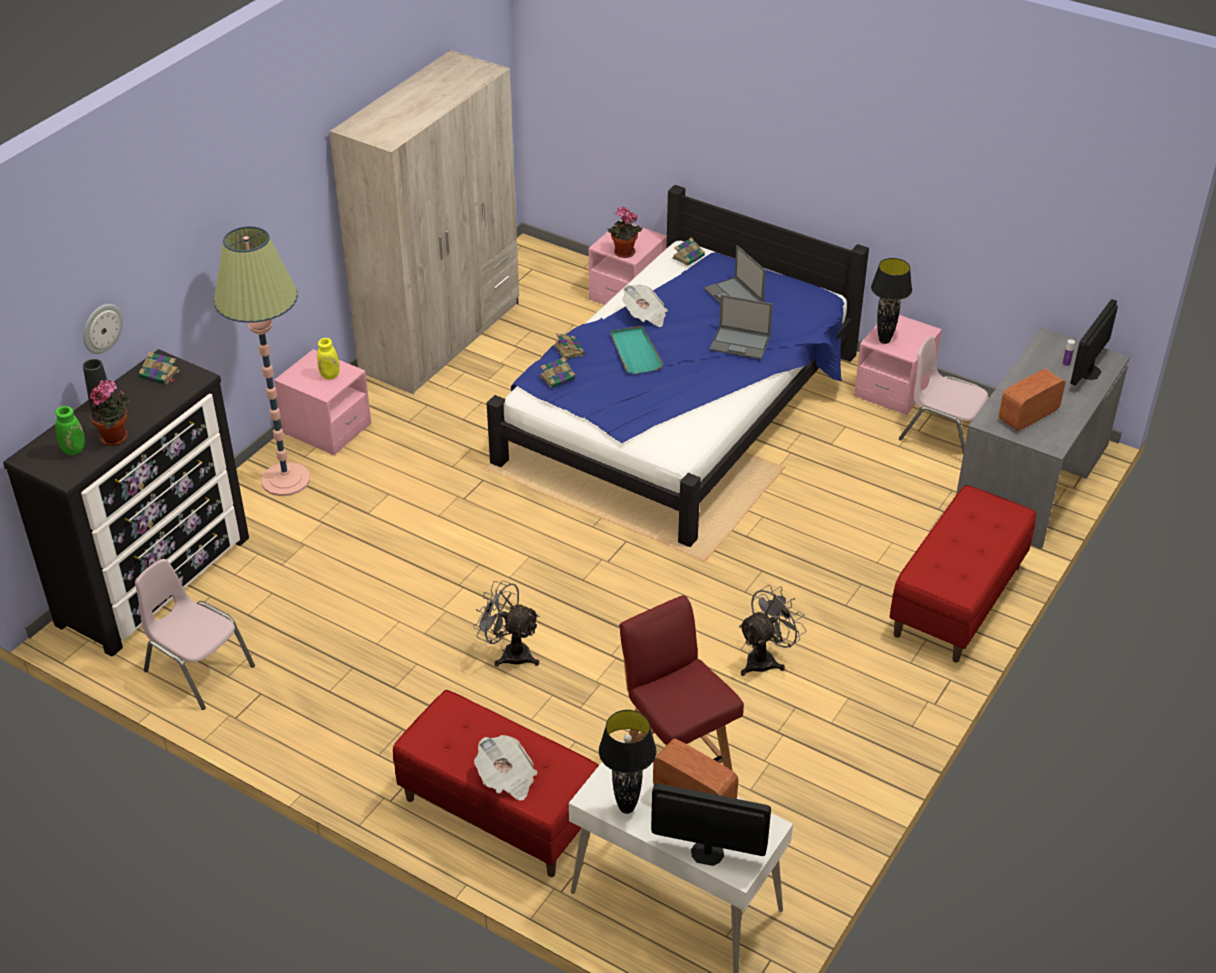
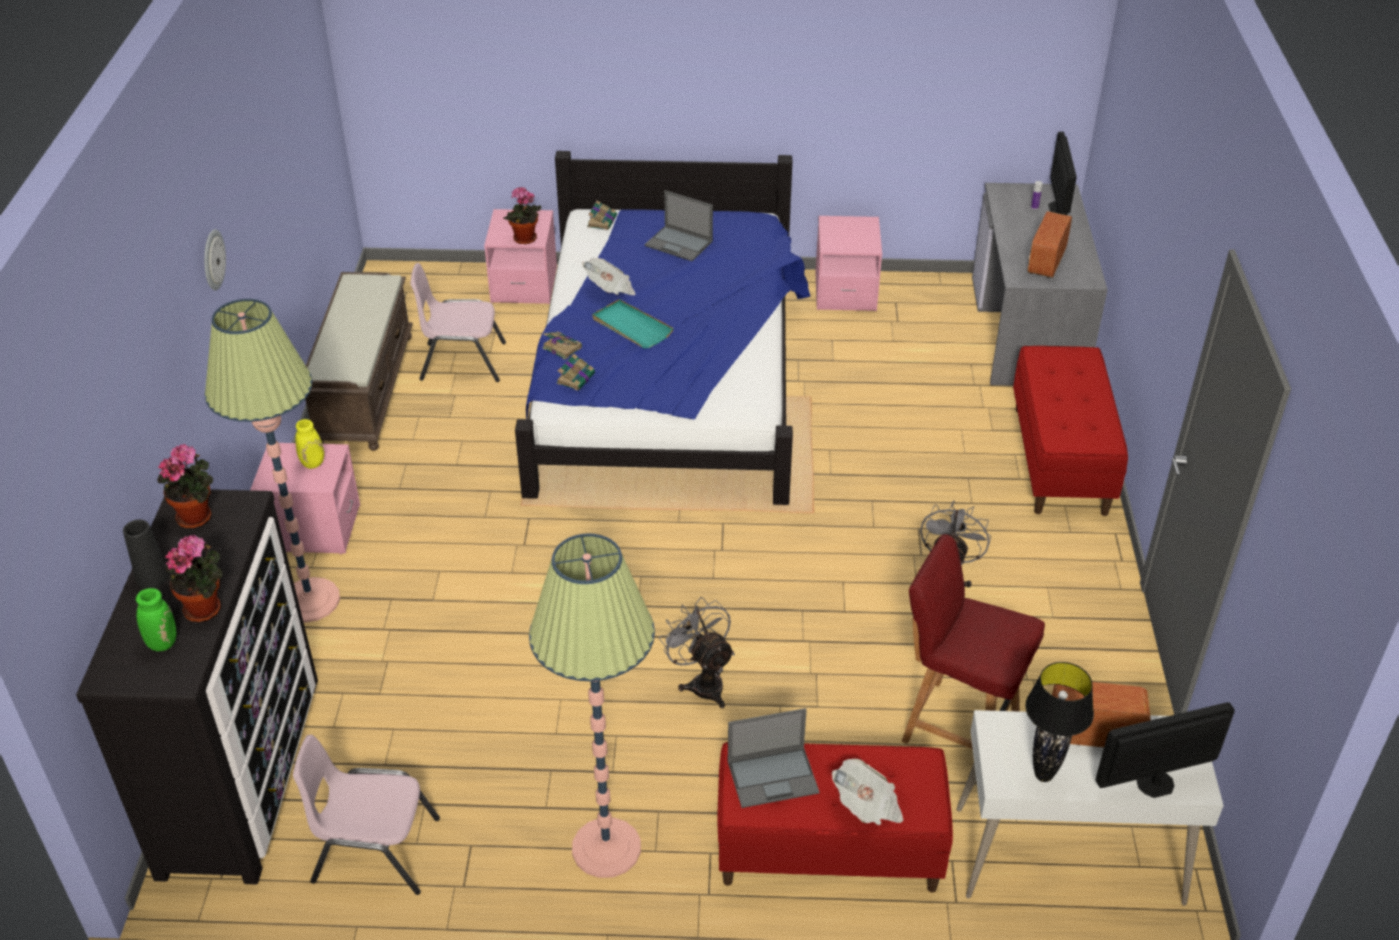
camera: 30 degrees left, 0 degrees up
(101, 328) = (116, 480): wall clock -> wall clock (212, 259)
(160, 374) = (197, 516): book -> potted plant
(347, 737) = (606, 848): none -> floor lamp
(441, 336) = (364, 389): beige wardrobe -> brown bench
(509, 653) = (702, 682): grey fan -> grey fan turned 60 degrees clockwise
(740, 343) = (725, 285): laptop -> laptop (773, 776)
(884, 340) = (839, 243): black table lamp -> none
(943, 435) = (922, 318): pink chair -> pink chair (462, 362)

